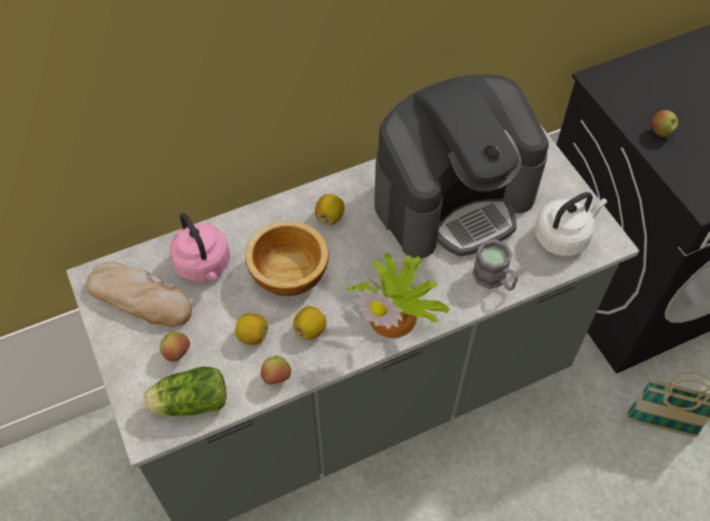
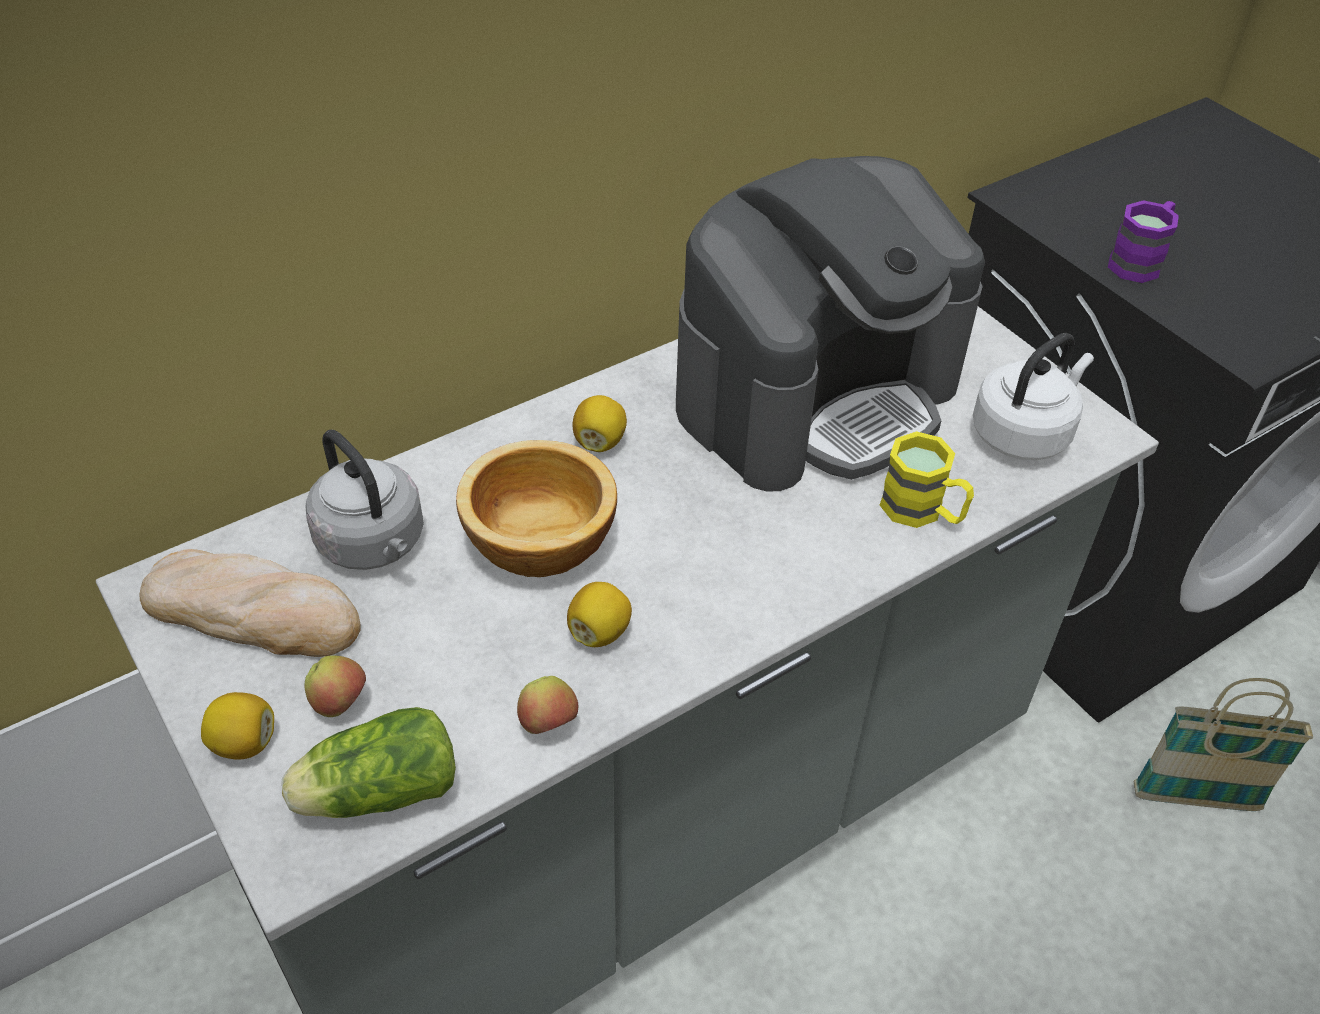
camera: 10 degrees left, 10 degrees down
(204, 266) = (374, 544): pink kettle -> grey kettle
(252, 336) = (488, 655): lemon -> lemon (244, 743)
(396, 315) = (757, 589): potted plant -> none
(494, 279) = (922, 511): grey mug -> yellow mug
(660, 132) = (1139, 261): apple -> purple mug

